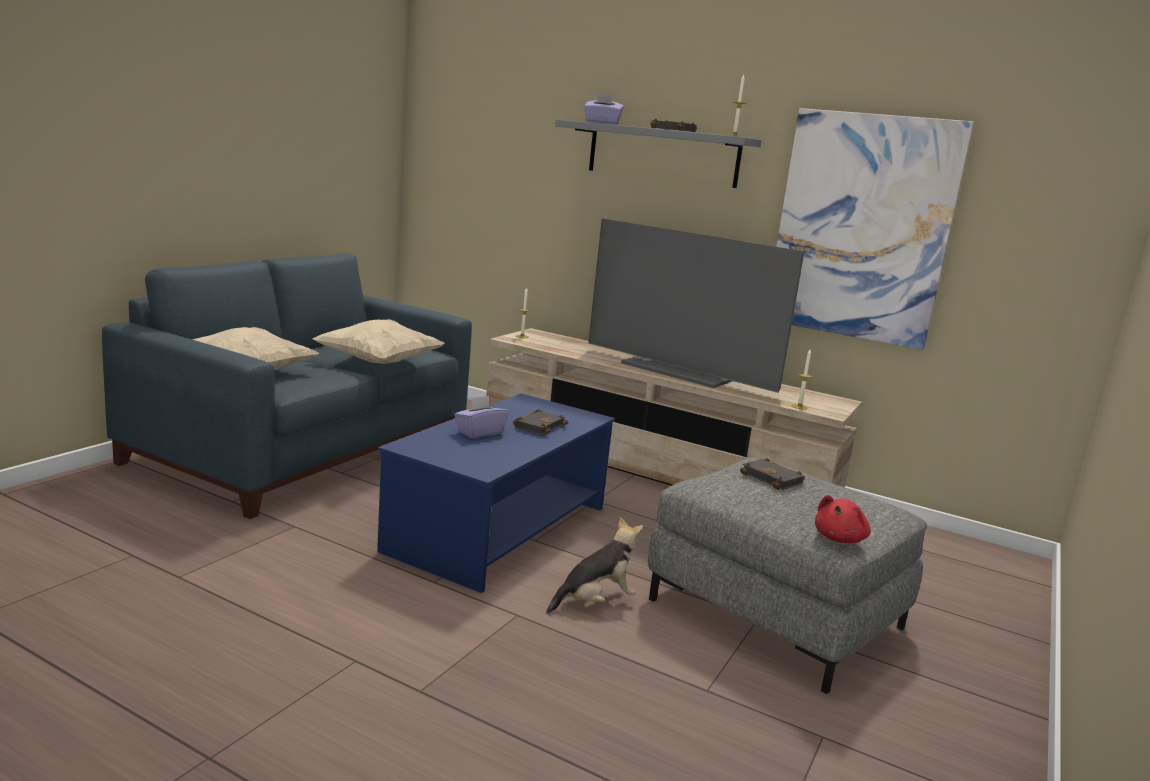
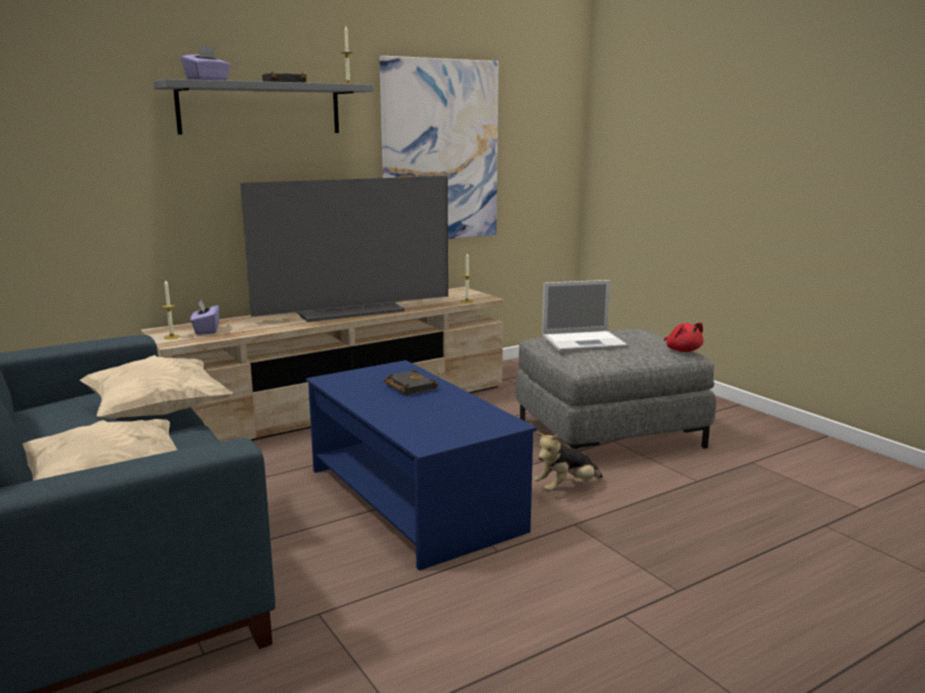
camera: 60 degrees left, 0 degrees up
(479, 432) = (409, 410): purple tissue box -> purple tissue box (206, 330)
(595, 601) = (566, 488): plush toy -> plush toy turned 120 degrees counterclockwise
(774, 479) = (585, 342): black book -> laptop

